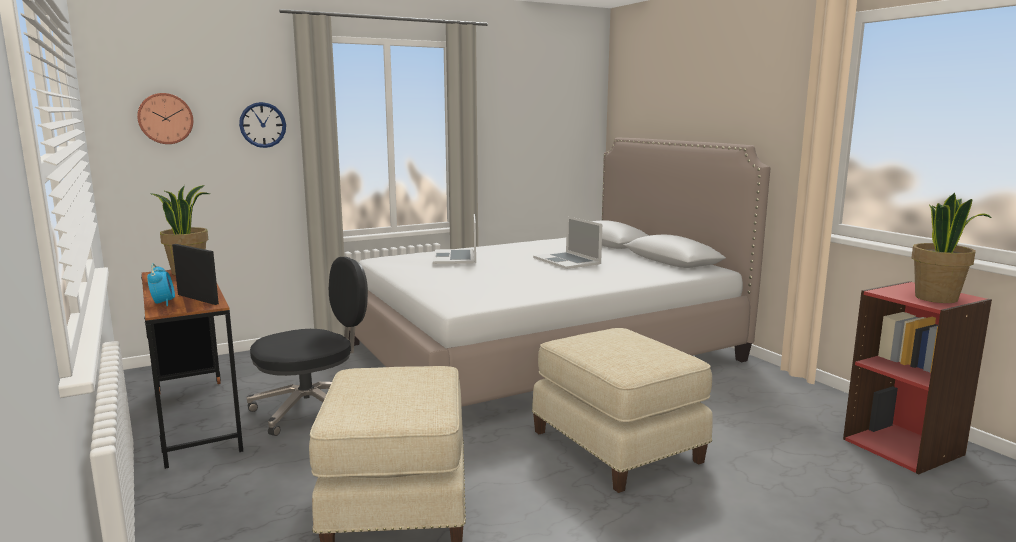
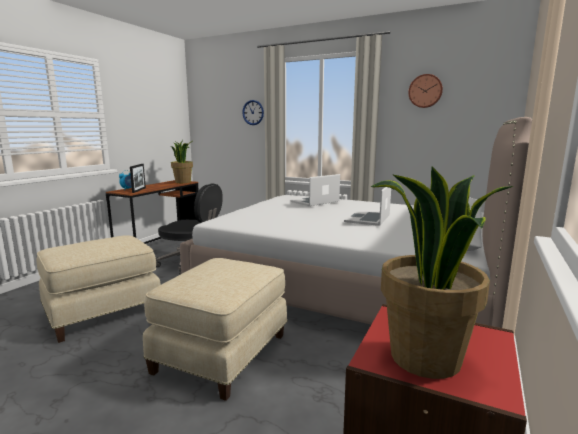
camera: 55 degrees right, 0 degrees up
(165, 118) = (214, 109): wall clock -> wall clock (425, 91)

